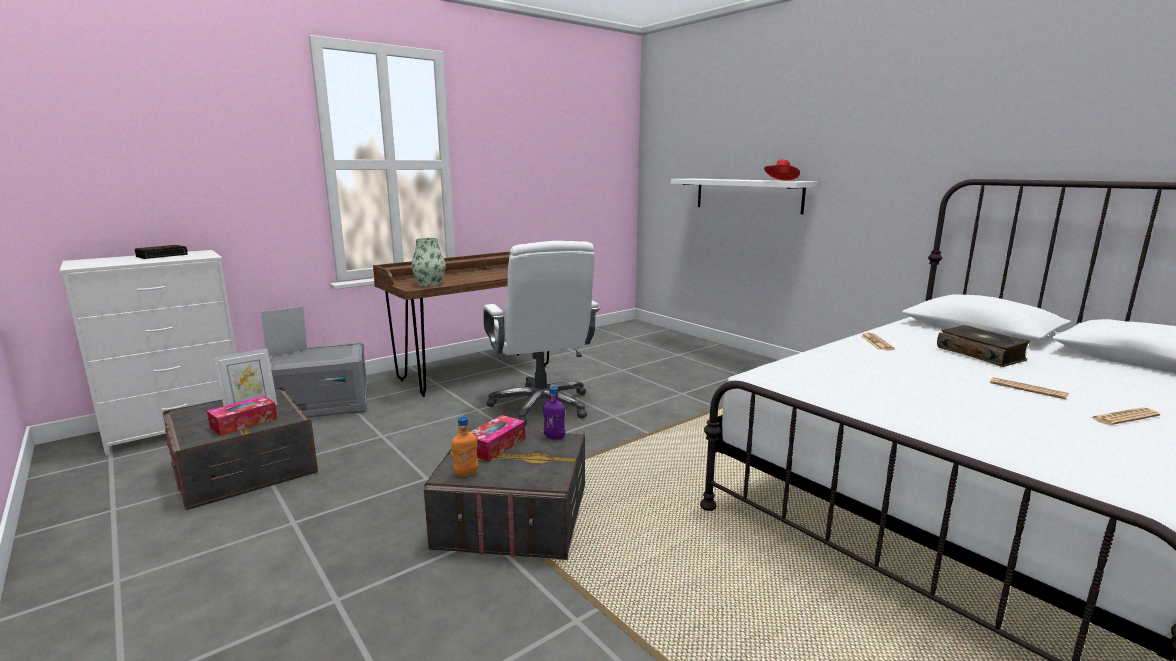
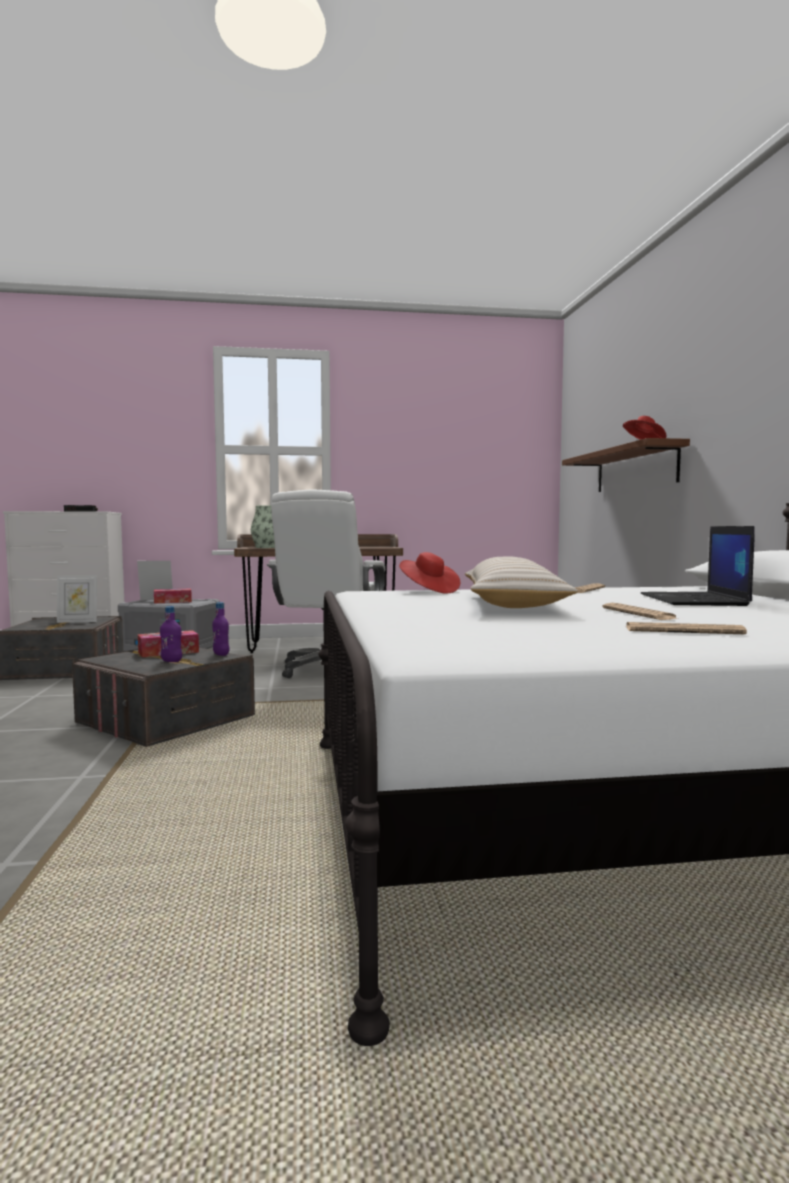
camera: 30 degrees right, 10 degrees down
(244, 423) = (57, 626): tissue box -> tissue box (172, 601)
(466, 474) = (111, 659): orange bottle -> none
(533, 460) = (171, 661): none -> purple bottle
(747, 195) = (635, 469): white shelf -> brown shelf
(797, 364) = (428, 591): none -> red hat
(924, 385) = (512, 604): none -> beige pillow
(981, 354) = (694, 600): book -> laptop

